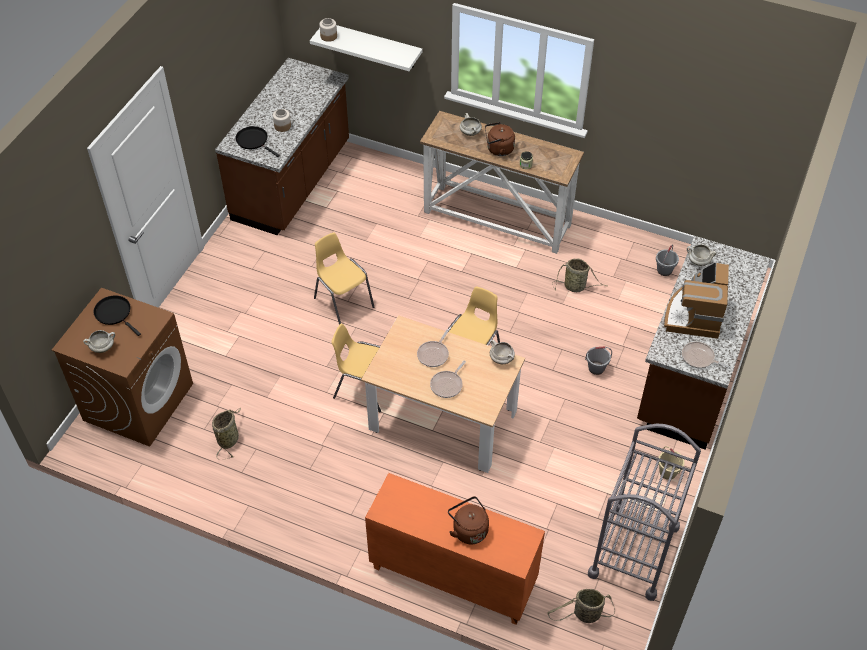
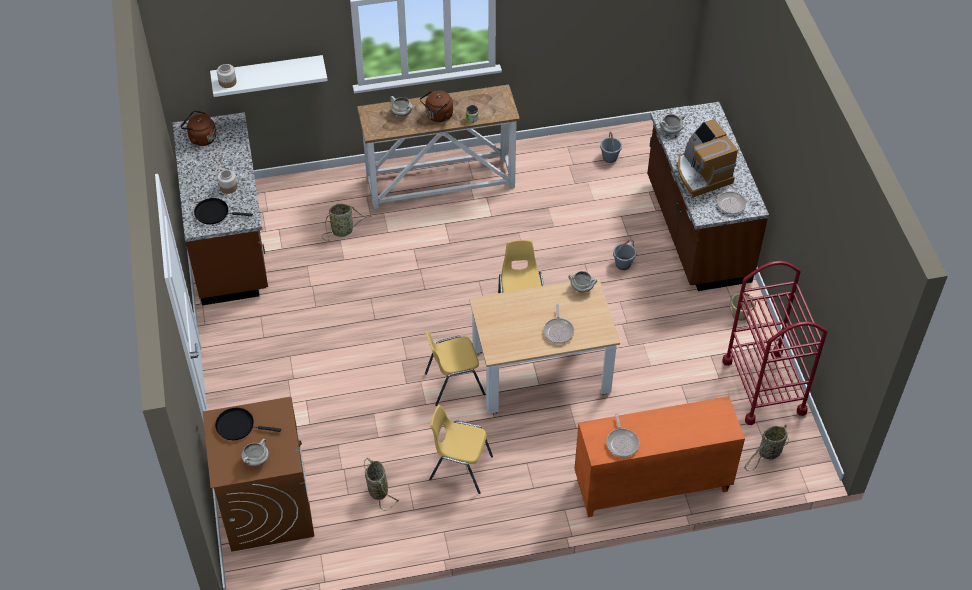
camera: 35 degrees left, 0 degrees up
(343, 302) = (372, 322): yellow chair -> yellow chair (460, 468)
(434, 354) = (526, 313): frying pan -> frying pan (622, 442)
(468, 529) = (675, 428): brown kettle -> brown kettle (201, 138)
(576, 287) = (553, 207): basket -> basket (344, 231)
(634, 551) = (764, 386): grey cart -> red cart

